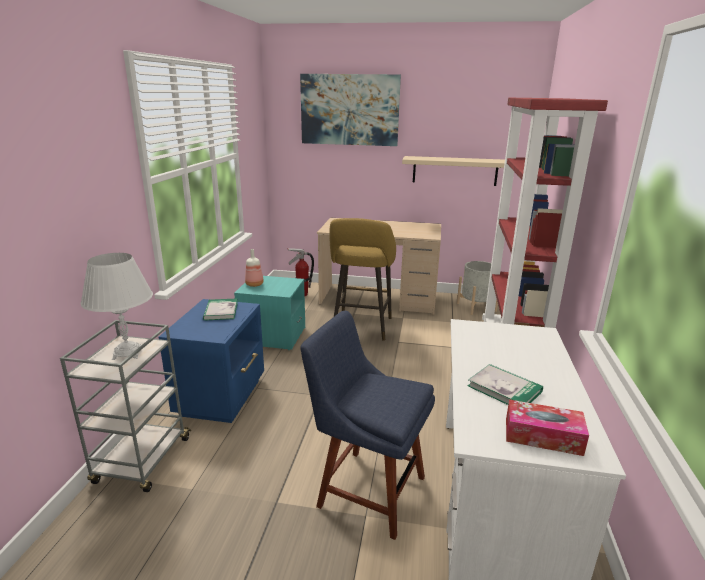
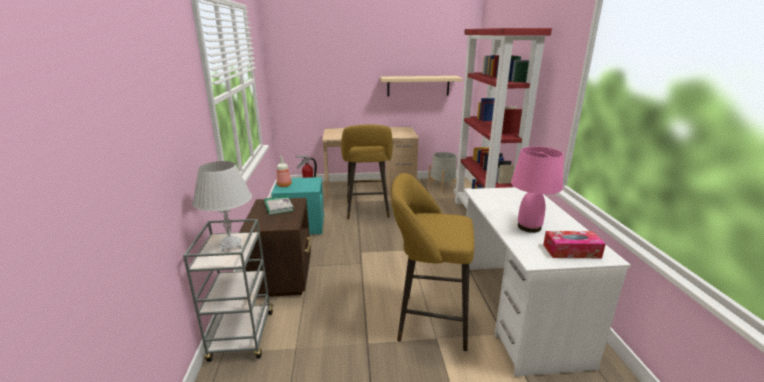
camera: 15 degrees left, 0 degrees up
(223, 397) = (284, 277): blue nightstand -> brown nightstand
(349, 110) = (335, 42): picture -> none
(366, 489) = (428, 321): blue chair -> yellow stool
(504, 389) = (529, 227): book -> pink table lamp

